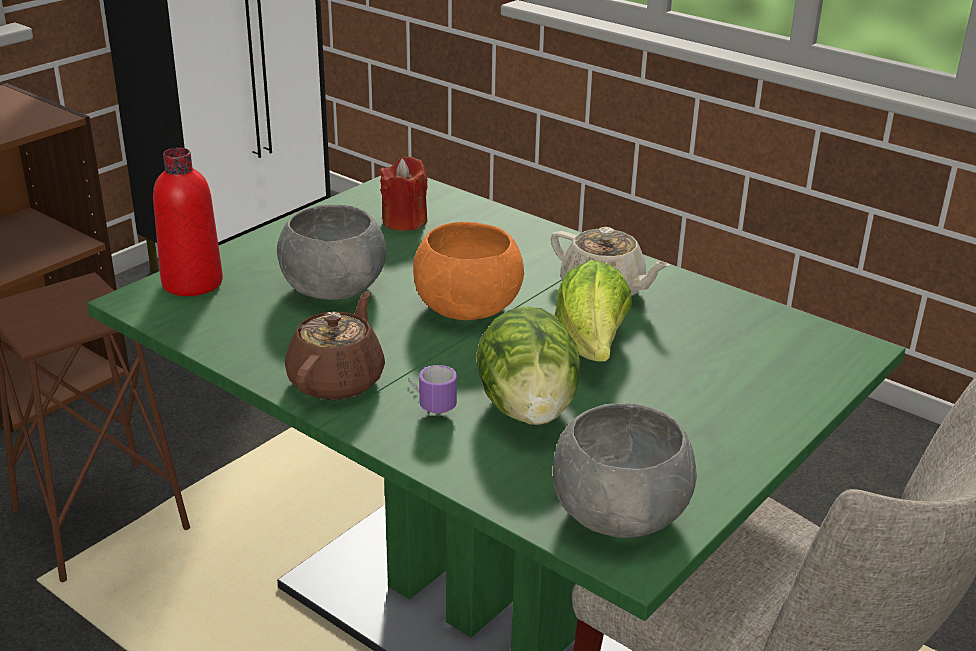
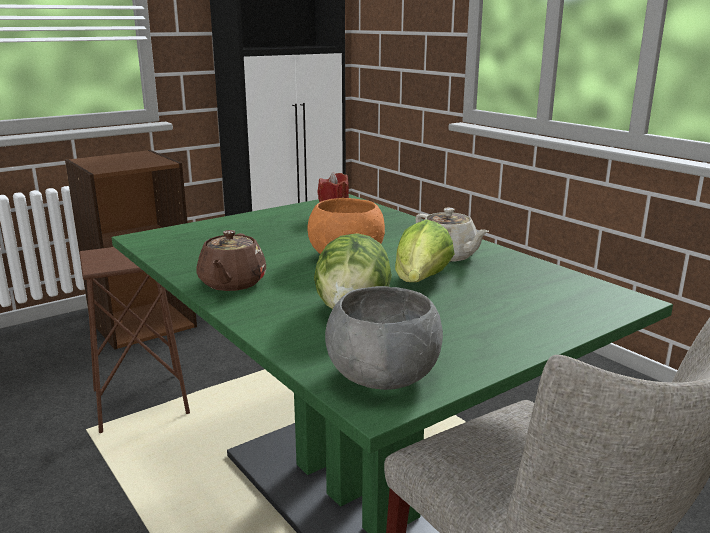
camera: 15 degrees right, 10 degrees down
(192, 283) = (180, 232): red bottle -> none
(333, 289) = (264, 241): grey bowl -> none
(337, 380) = (232, 283): brown teapot -> brown teapot turned 150 degrees clockwise
(427, 402) = (284, 299): mug -> none

